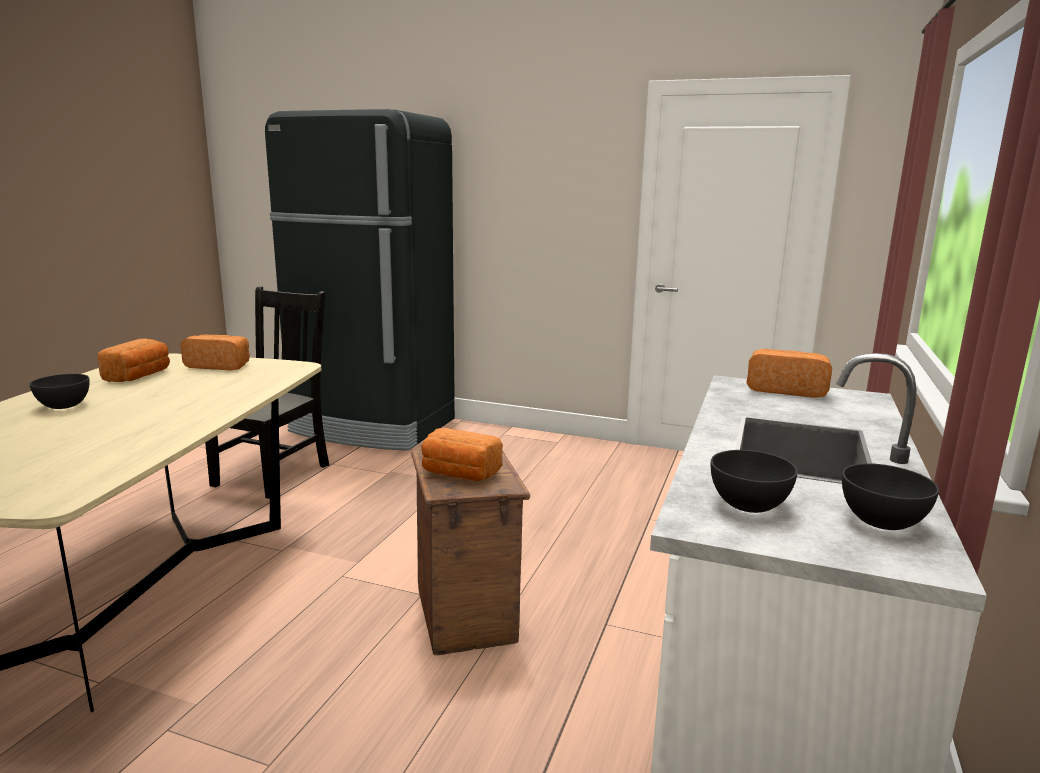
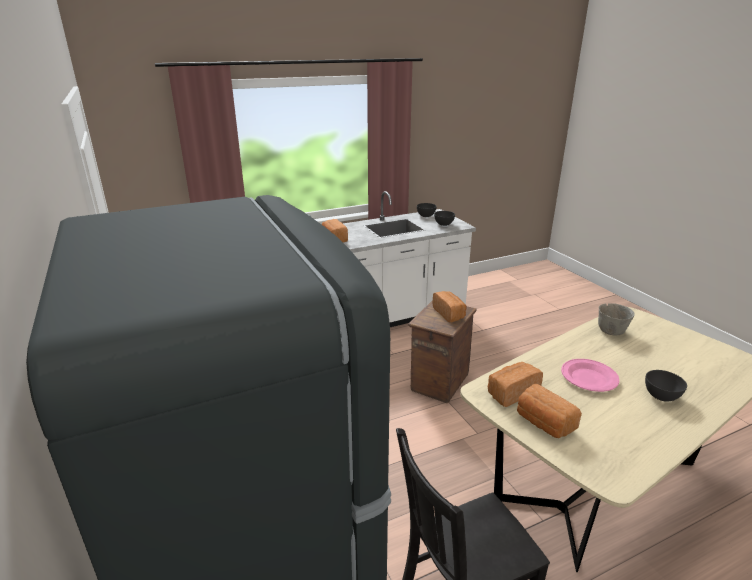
camera: 135 degrees left, 10 degrees up
(116, 455) = (611, 331): none -> grey bowl
(139, 376) = (615, 431): bread -> bread (511, 392)
(168, 399) = (588, 377): none -> pink plate

